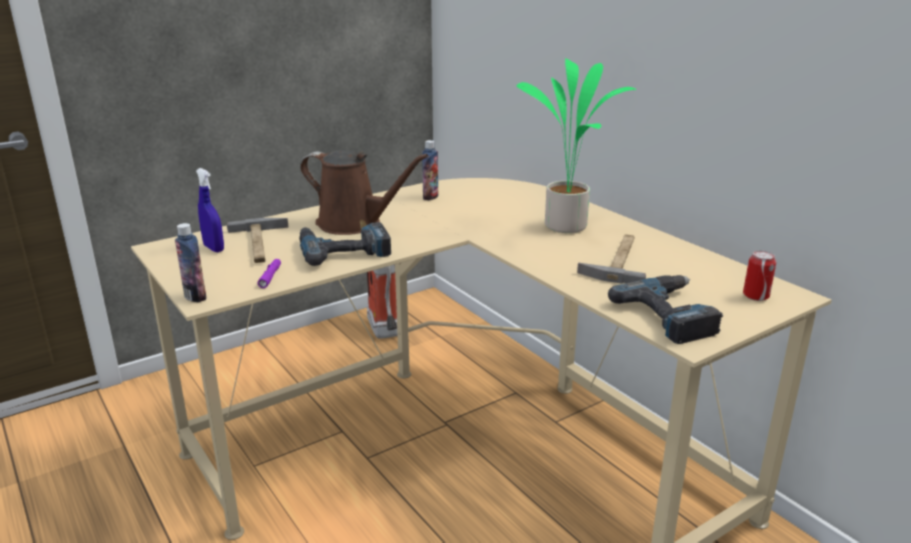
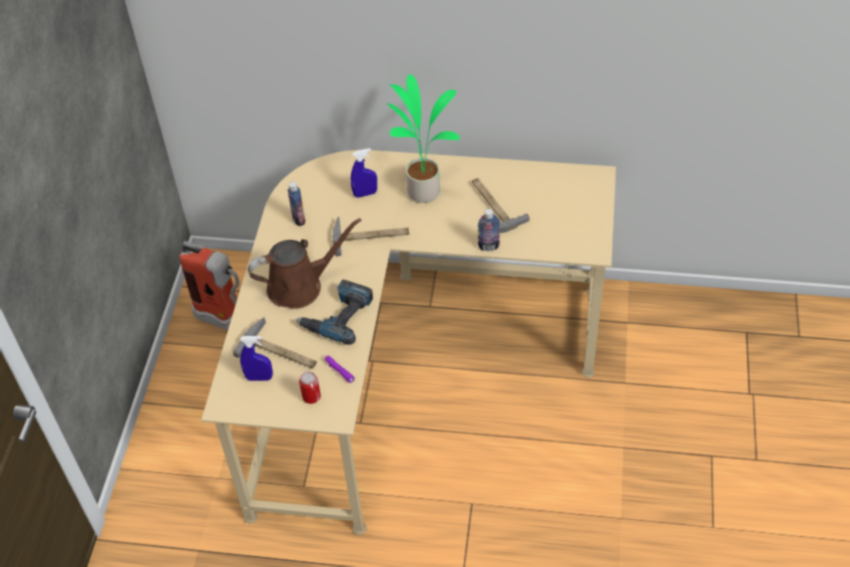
camera: 45 degrees left, 25 degrees up
(195, 297) = (329, 419): bottle -> bottle (488, 246)
(467, 226) = (371, 235): none -> hammer
(511, 207) = (365, 194): none -> blue spray bottle
(672, 315) = (567, 236): power drill -> none
(755, 296) = (585, 190): can -> can (311, 397)

